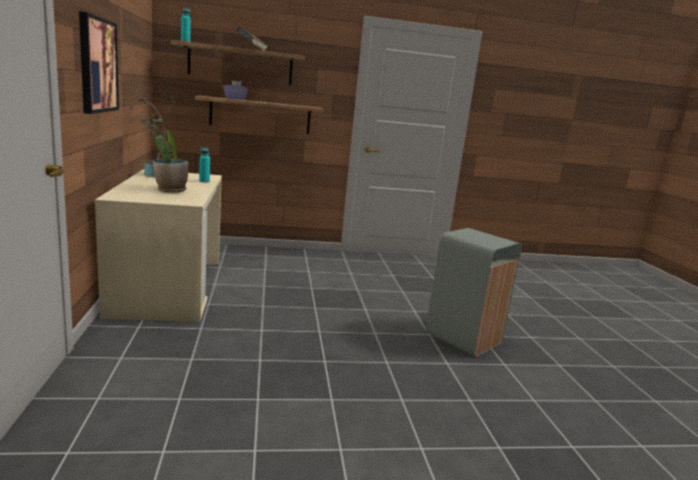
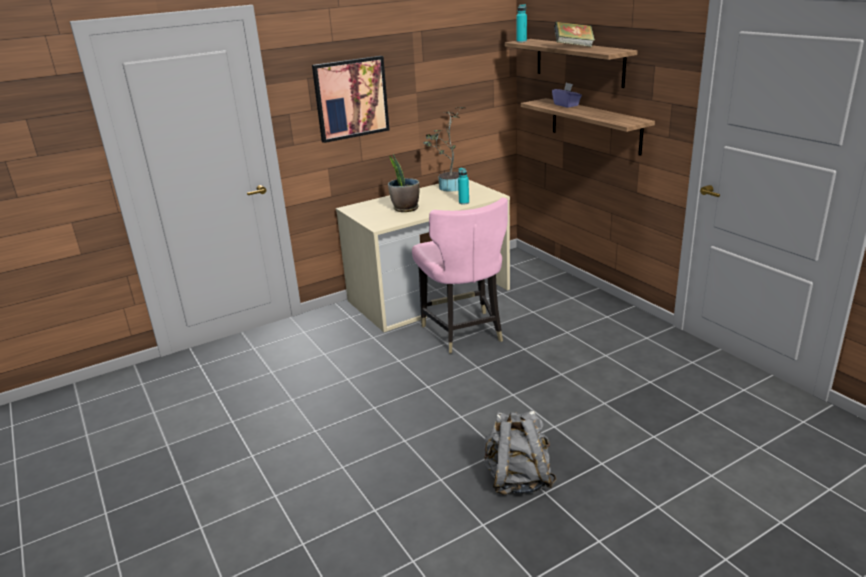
camera: 70 degrees right, 10 degrees up
(256, 296) = (463, 332): none -> pink chair
(463, 339) = (517, 479): grey trash can -> grey backpack

